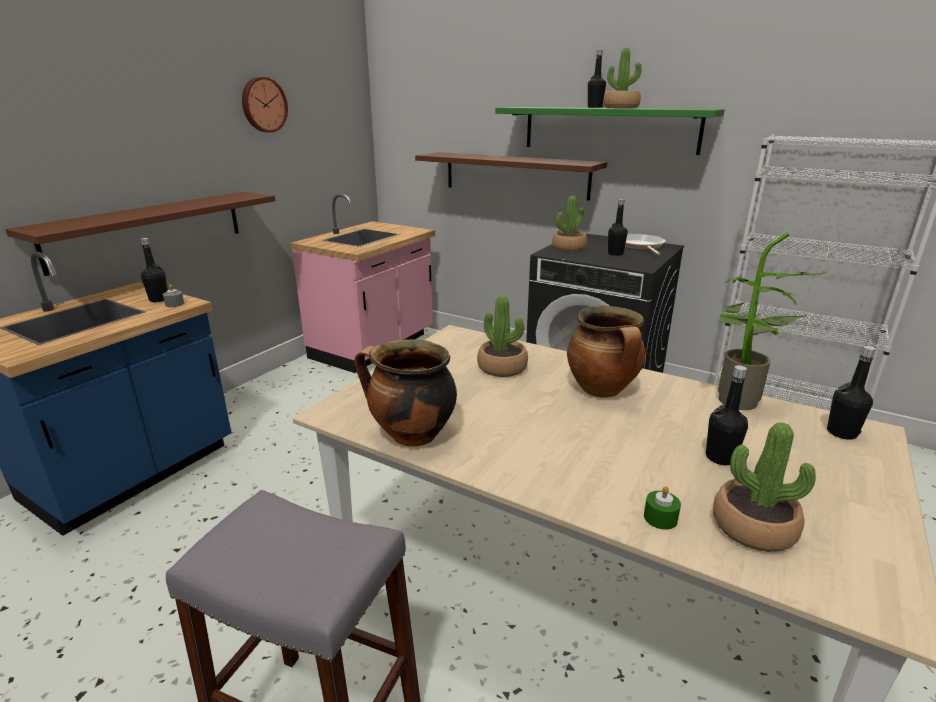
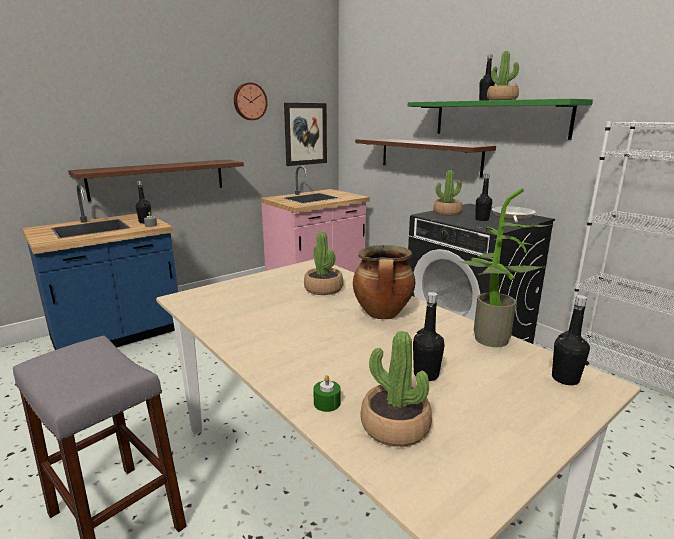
camera: 20 degrees right, 5 degrees down
(336, 148) = (305, 134): none -> picture
(411, 436) = (213, 319): cooking pot -> none

